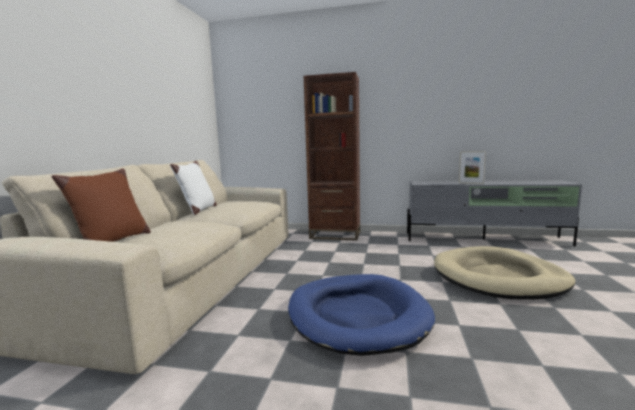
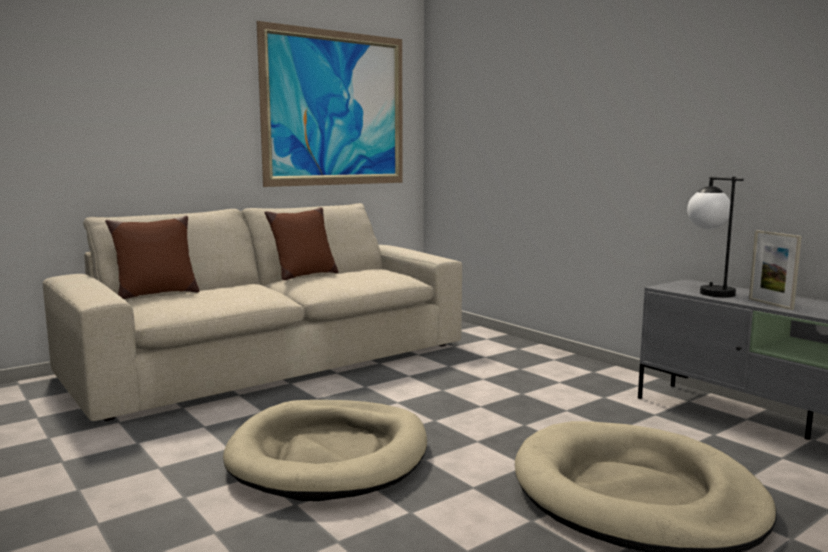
camera: 40 degrees right, 0 degrees up
(175, 93) = (335, 109): none -> picture
(198, 210) = (304, 275): white pillow -> brown pillow
(335, 235) = (541, 356): brown bookcase -> none
(357, 316) = (330, 455): blue dog bed -> beige dog bed
(436, 183) = (708, 291): none -> table lamp

